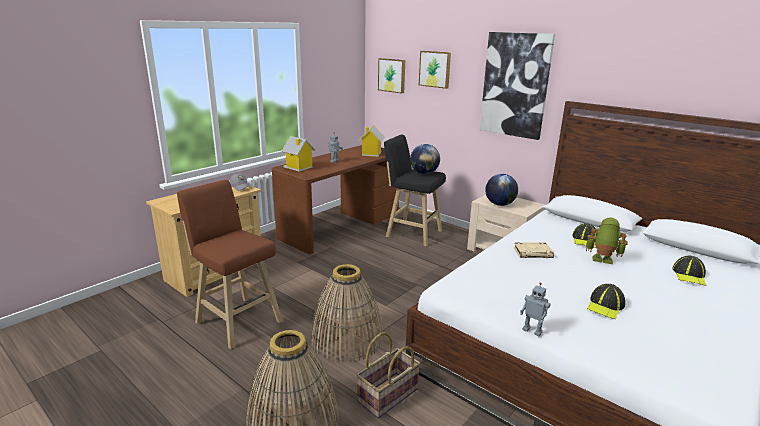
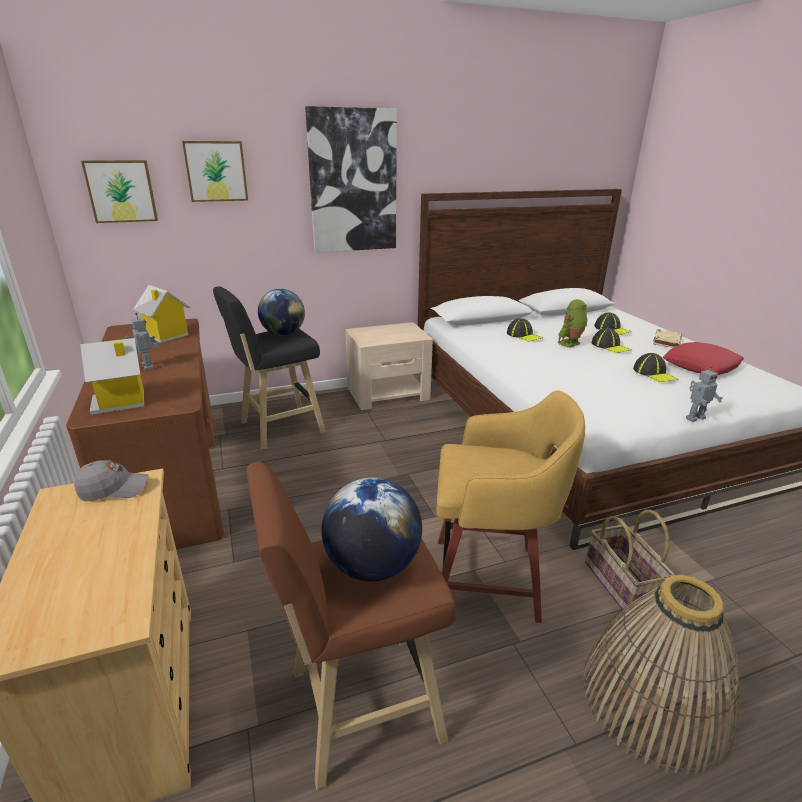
camera: 60 degrees left, 5 degrees up
(347, 338) = (490, 579): basket -> yellow stool
(499, 204) = (387, 338): globe -> globe (372, 566)
(533, 253) = (537, 363): beige book -> beige book (666, 341)
(634, 278) = (610, 346): none -> cap
(682, 332) = (701, 365): none -> red pillow

